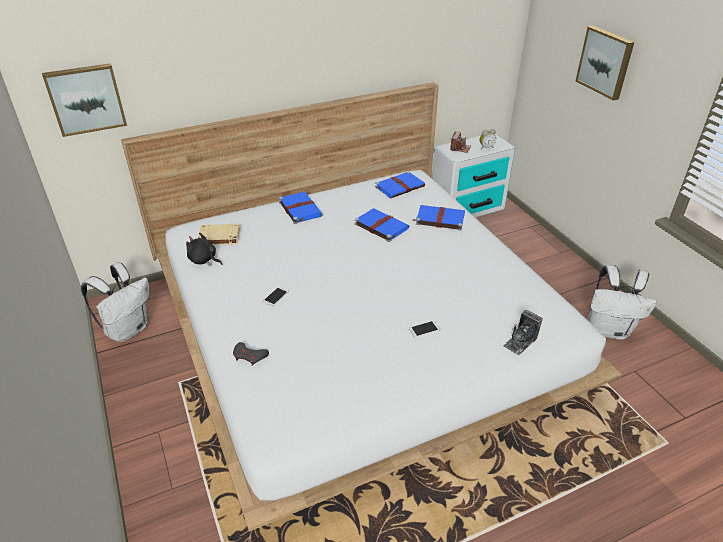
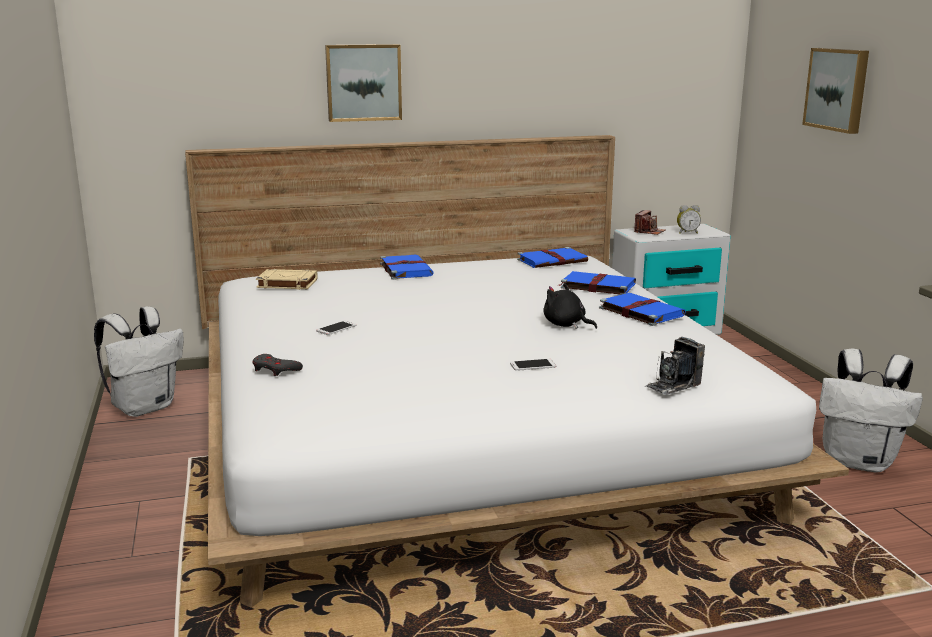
camera: 10 degrees right, 20 degrees down
(86, 99) = (152, 94): picture -> picture (363, 82)
(204, 260) = (257, 299): black plush toy -> black plush toy (566, 325)
(380, 226) = (510, 286): blue book -> blue book (640, 311)

